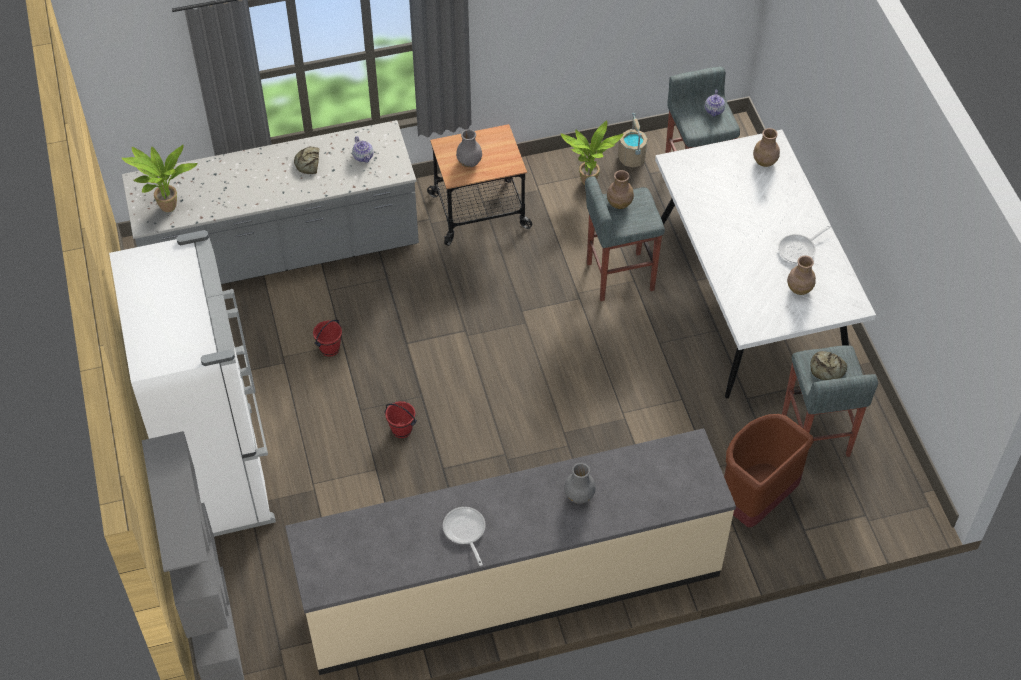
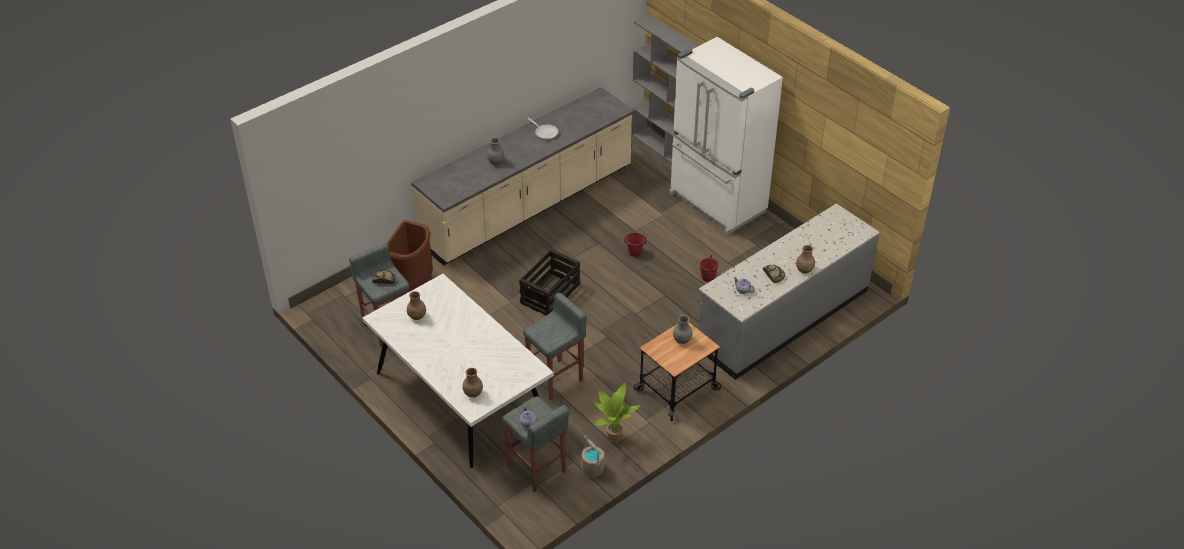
camera: 155 degrees right, 10 degrees down
(168, 209) = (831, 222): potted plant -> none
(561, 406) = (550, 293): none -> crate
(619, 203) = (561, 333): brown vase -> brown vase (804, 270)
(799, 249) = (425, 341): frying pan -> none

